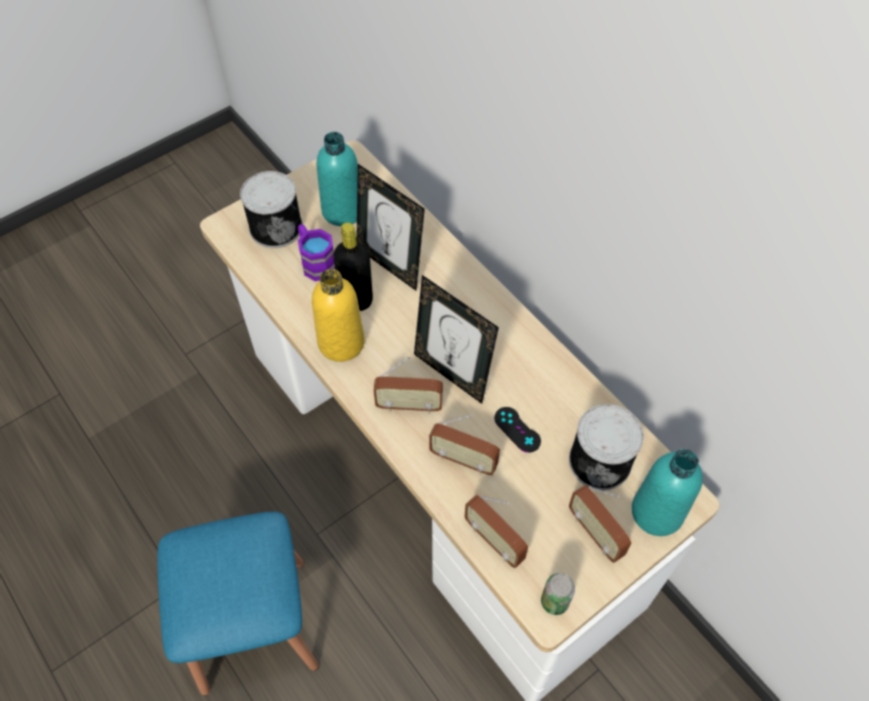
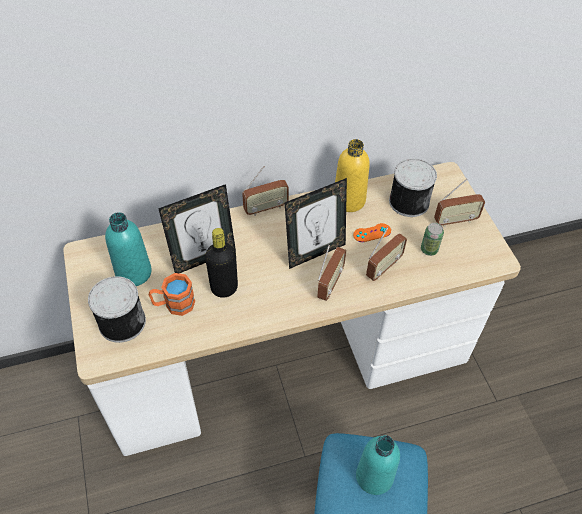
camera: 70 degrees left, 5 degrees down
(315, 262) = (174, 304): purple mug -> orange mug
(341, 342) = (258, 309): yellow bottle -> yellow bottle (349, 200)
(494, 540) = (445, 270): radio -> radio (265, 208)
(517, 429) = (372, 233): black game controller -> orange game controller
(554, 602) = (493, 255): can -> can (429, 249)
(657, 512) = (450, 189): turquoise bottle -> turquoise bottle (374, 476)

